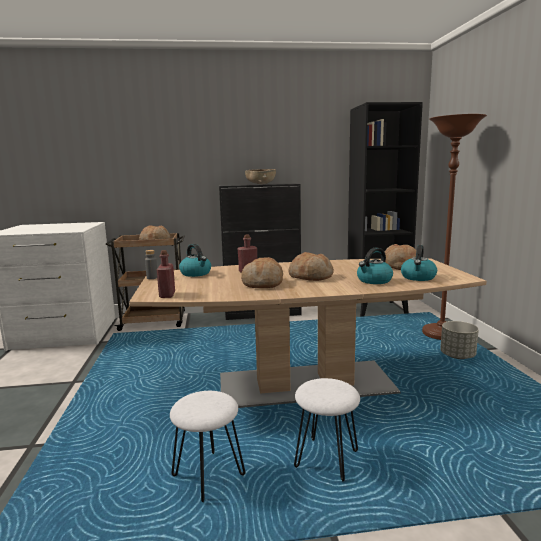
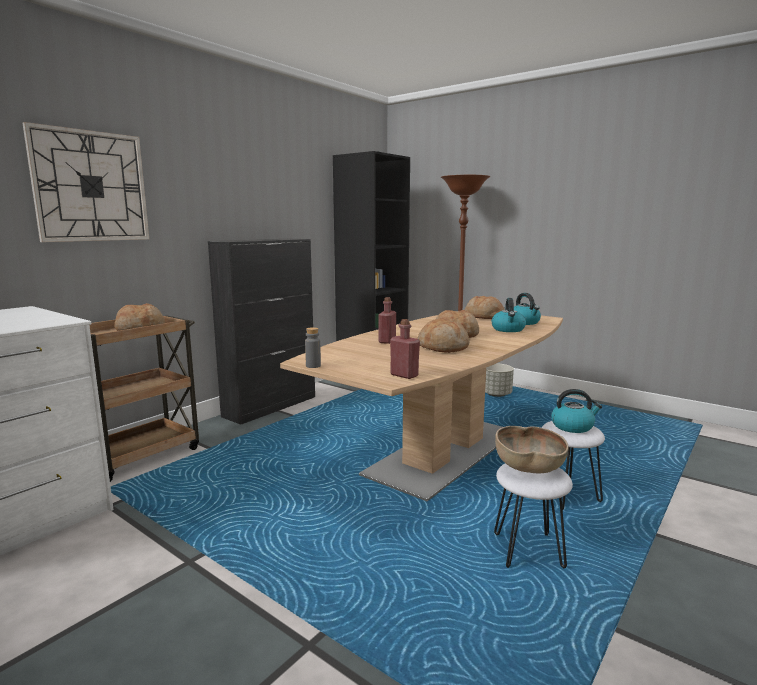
camera: 45 degrees left, 0 degrees up
(140, 151) = (91, 186): none -> wall clock
(196, 273) = (344, 352): kettle -> kettle (573, 426)
(261, 184) = (264, 239): brown bowl -> brown bowl (528, 467)

